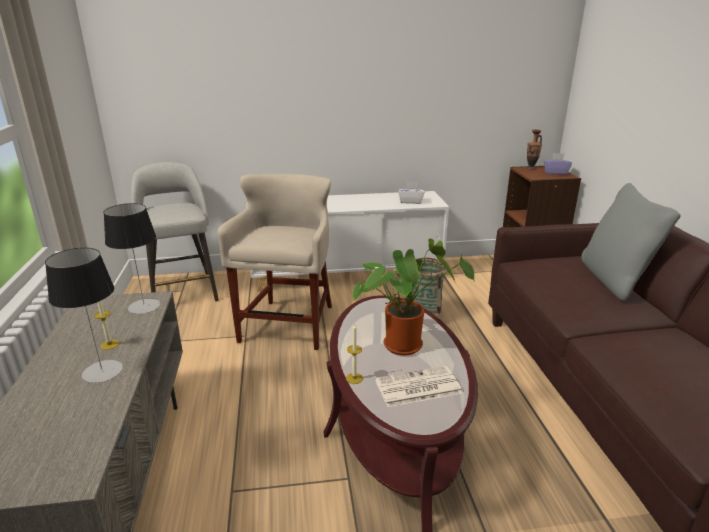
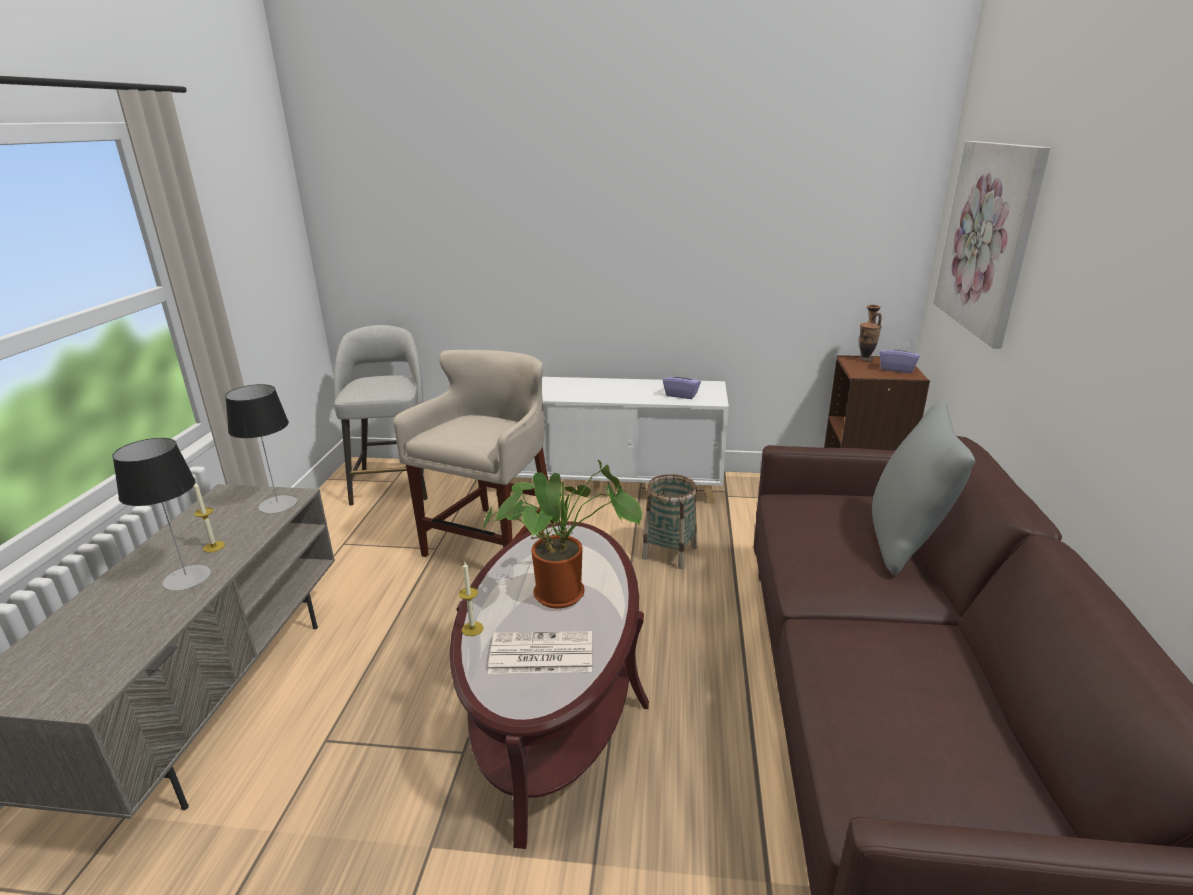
camera: 15 degrees right, 0 degrees up
(411, 201) = (681, 395): white tissue box -> purple tissue box
(625, 77) = (987, 238): none -> picture

